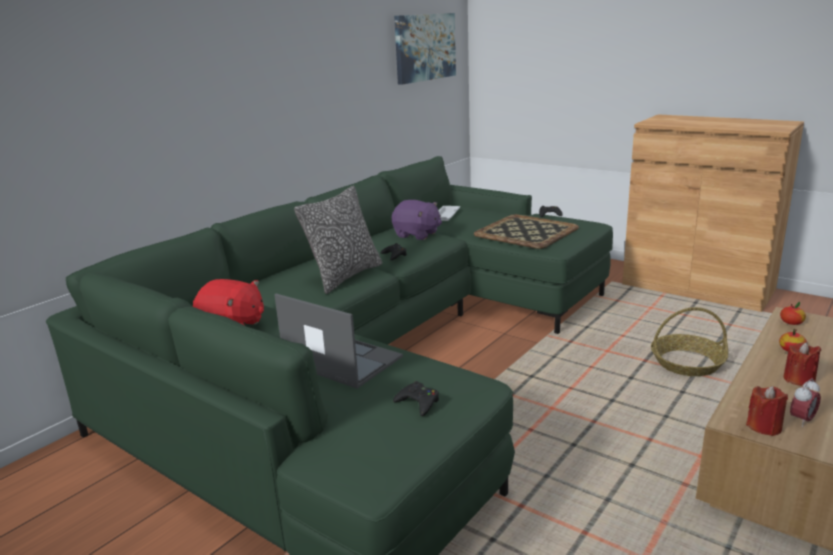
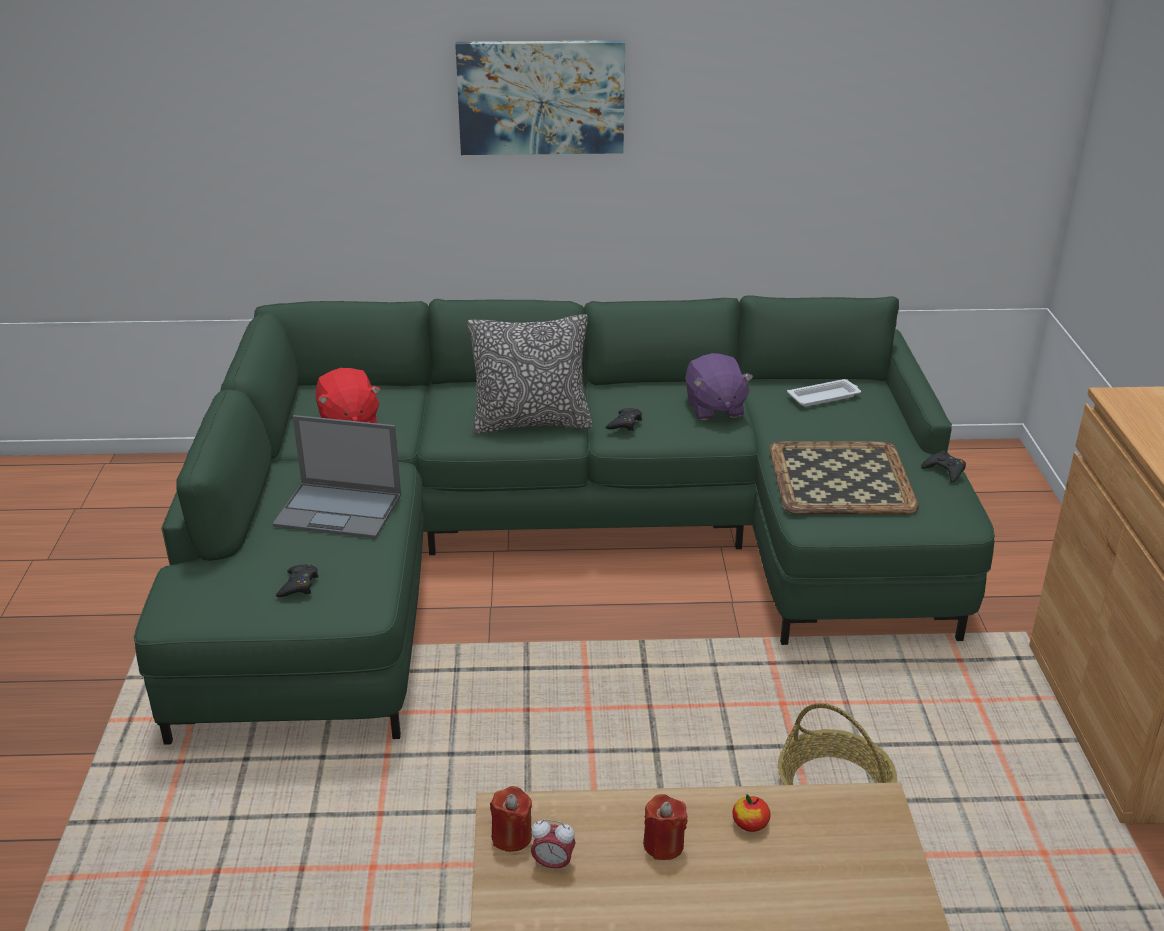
camera: 50 degrees right, 10 degrees up
(341, 360) = (340, 510): laptop -> laptop turned 105 degrees clockwise
(424, 47) = (945, 110): picture -> picture (541, 97)
(791, 323) = (850, 808): apple -> none

